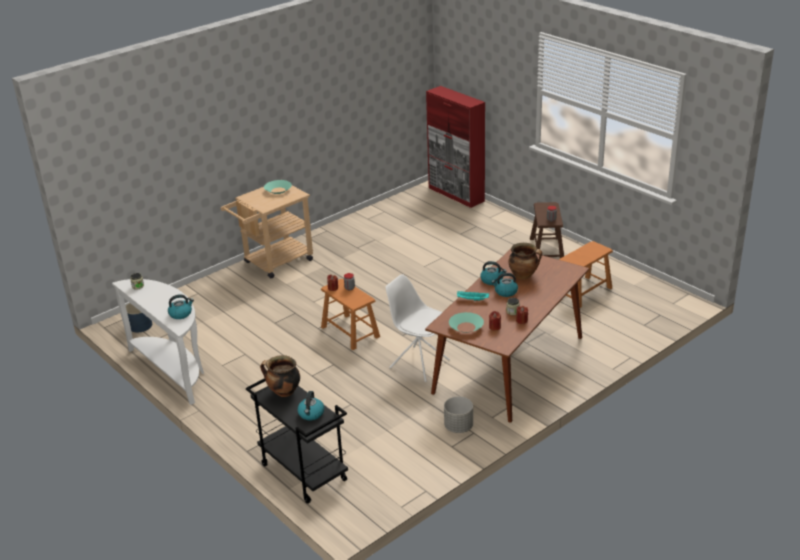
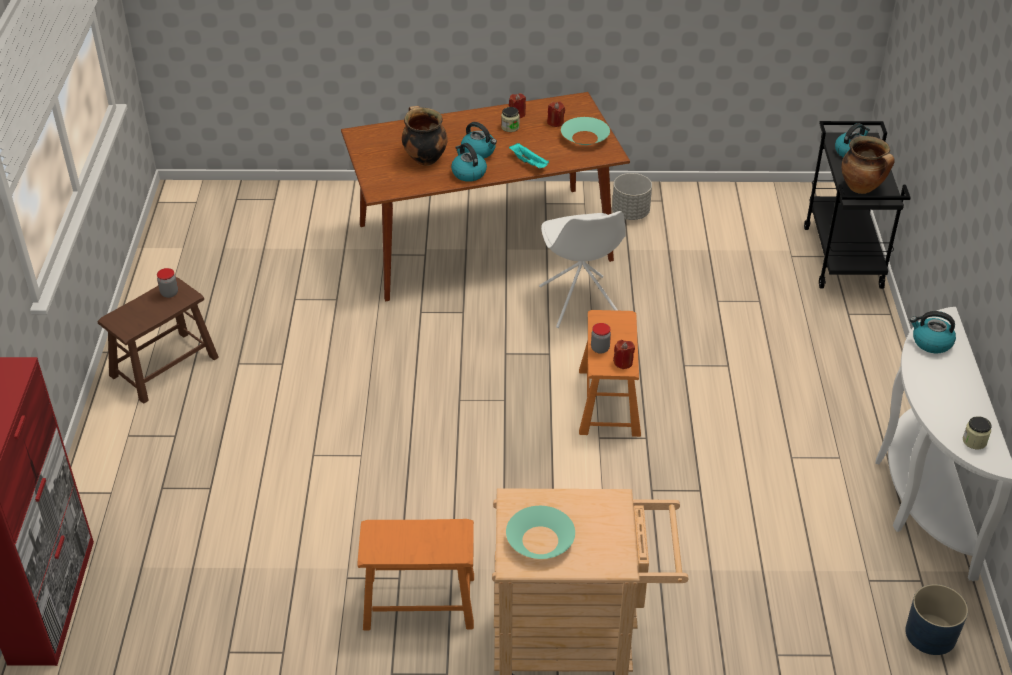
camera: 140 degrees left, 10 degrees up
(583, 292) = (250, 275): orange stool -> orange stool (419, 601)

